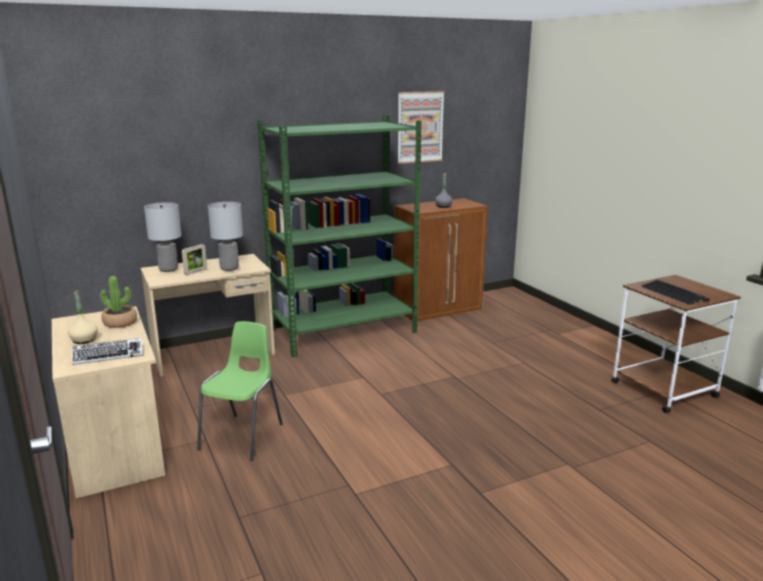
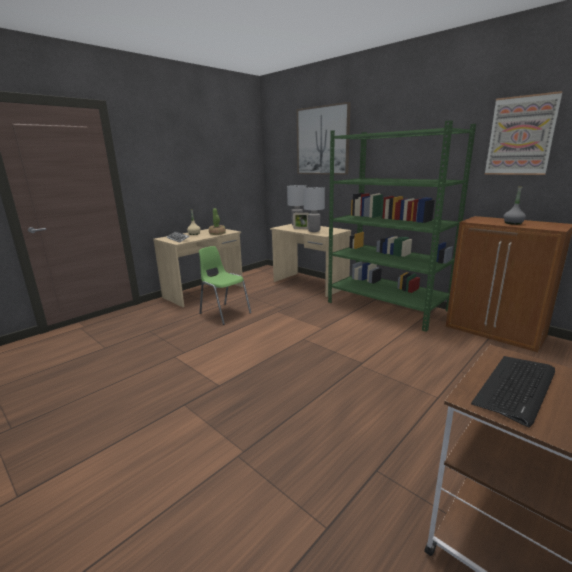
camera: 70 degrees right, 0 degrees up
(180, 130) = (322, 141): none -> picture
(243, 436) = (224, 313): green chair -> green chair turned 135 degrees counterclockwise

